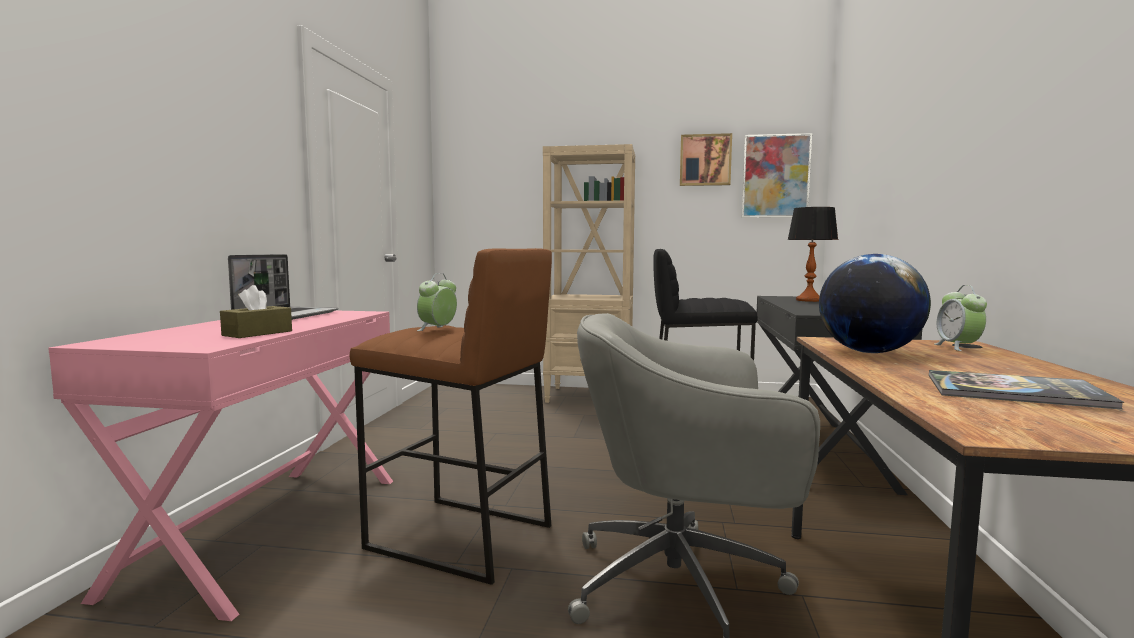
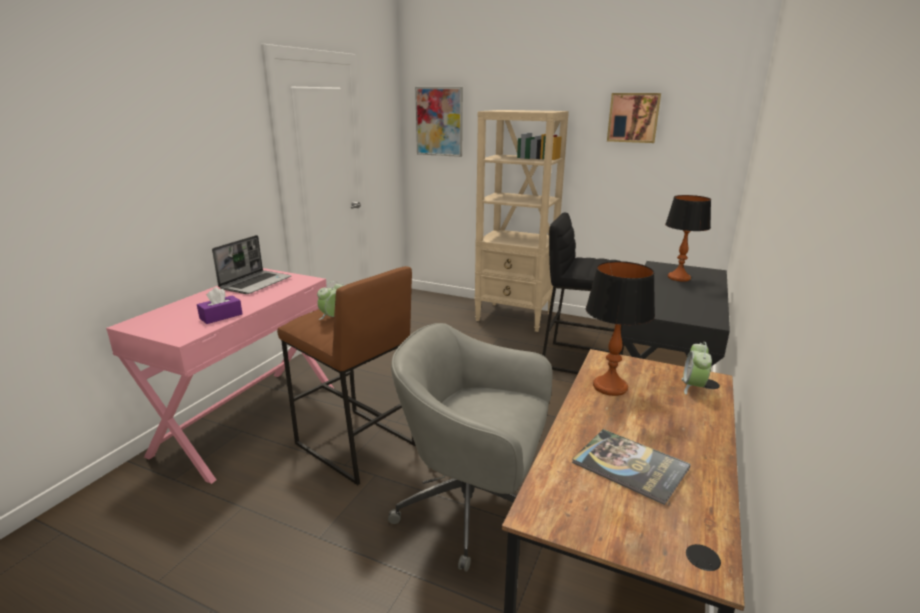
camera: 15 degrees right, 15 degrees up
(257, 333) = (221, 316): brown tissue box -> purple tissue box
(775, 176) = (700, 136): picture -> picture (439, 121)
(869, 352) = (609, 387): globe -> table lamp

